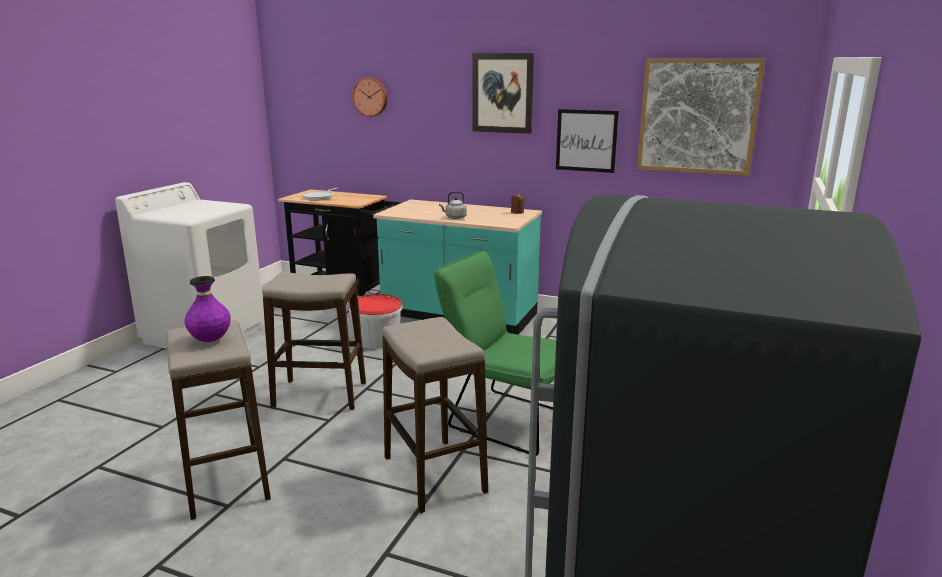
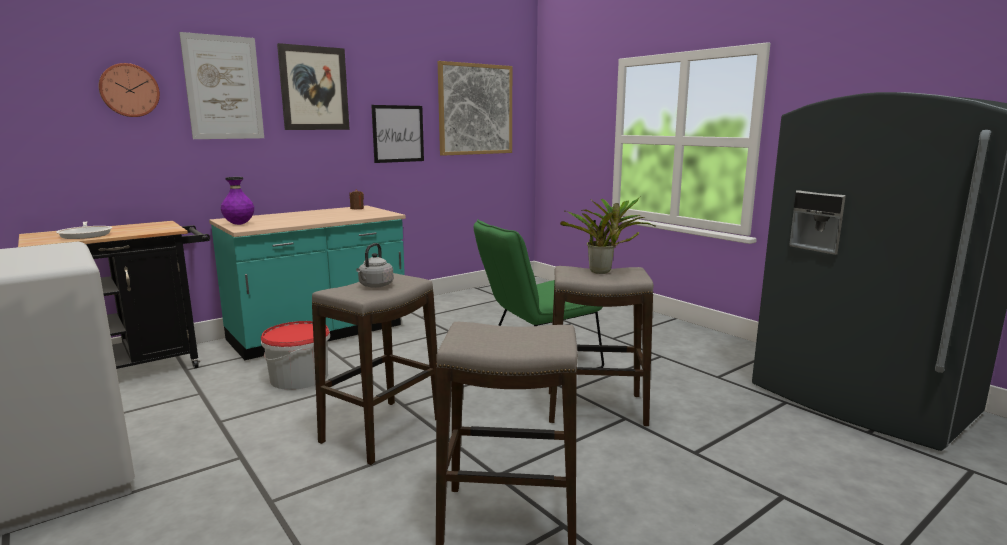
camera: 60 degrees left, 5 degrees down
(210, 340) = (507, 335): purple vase -> purple vase (239, 224)
(430, 94) = (223, 88): none -> picture
(439, 337) = (603, 272): none -> potted plant
(454, 217) = (327, 219): grey kettle -> grey kettle (375, 286)

